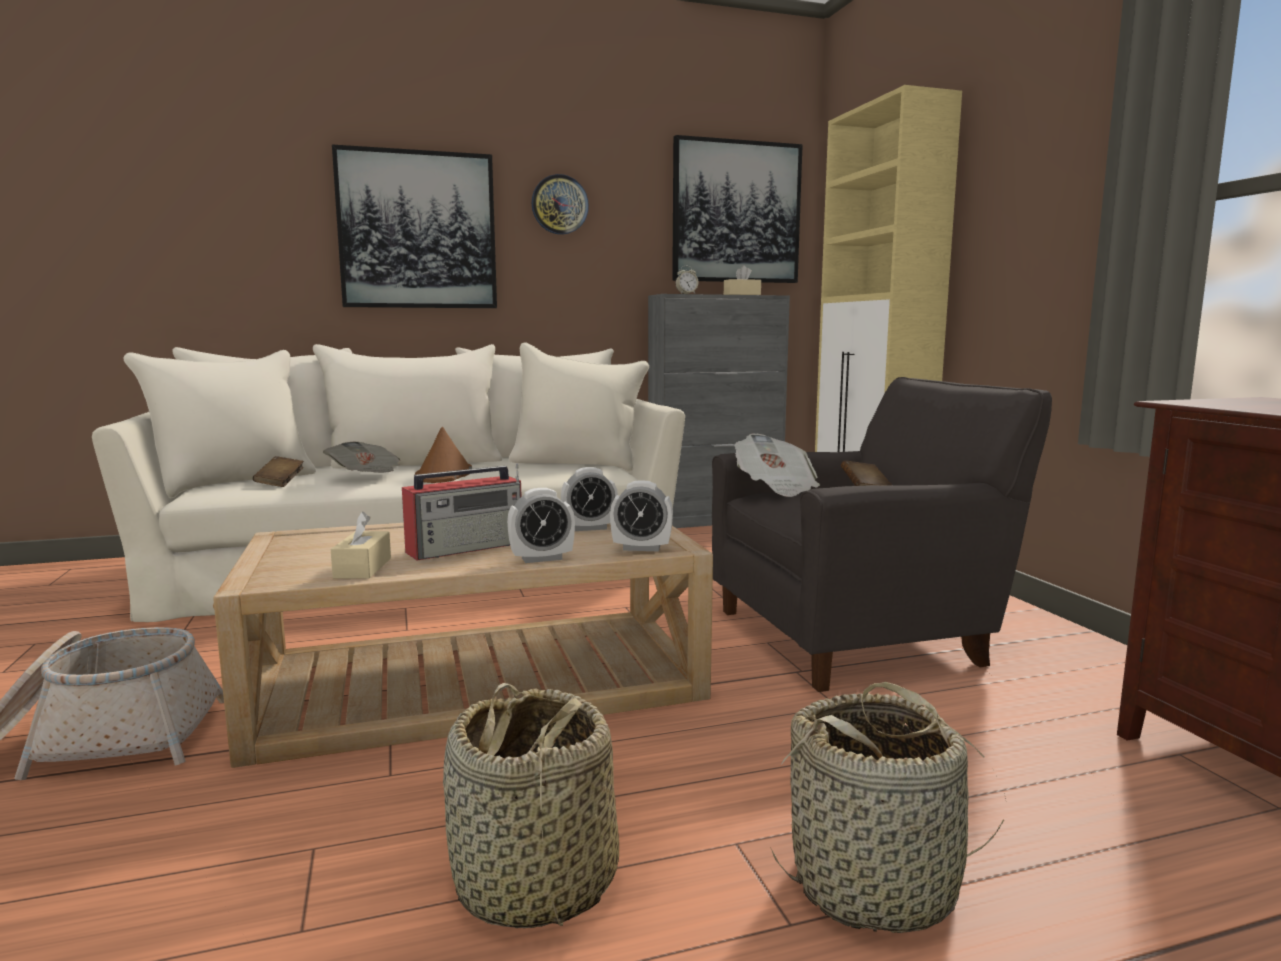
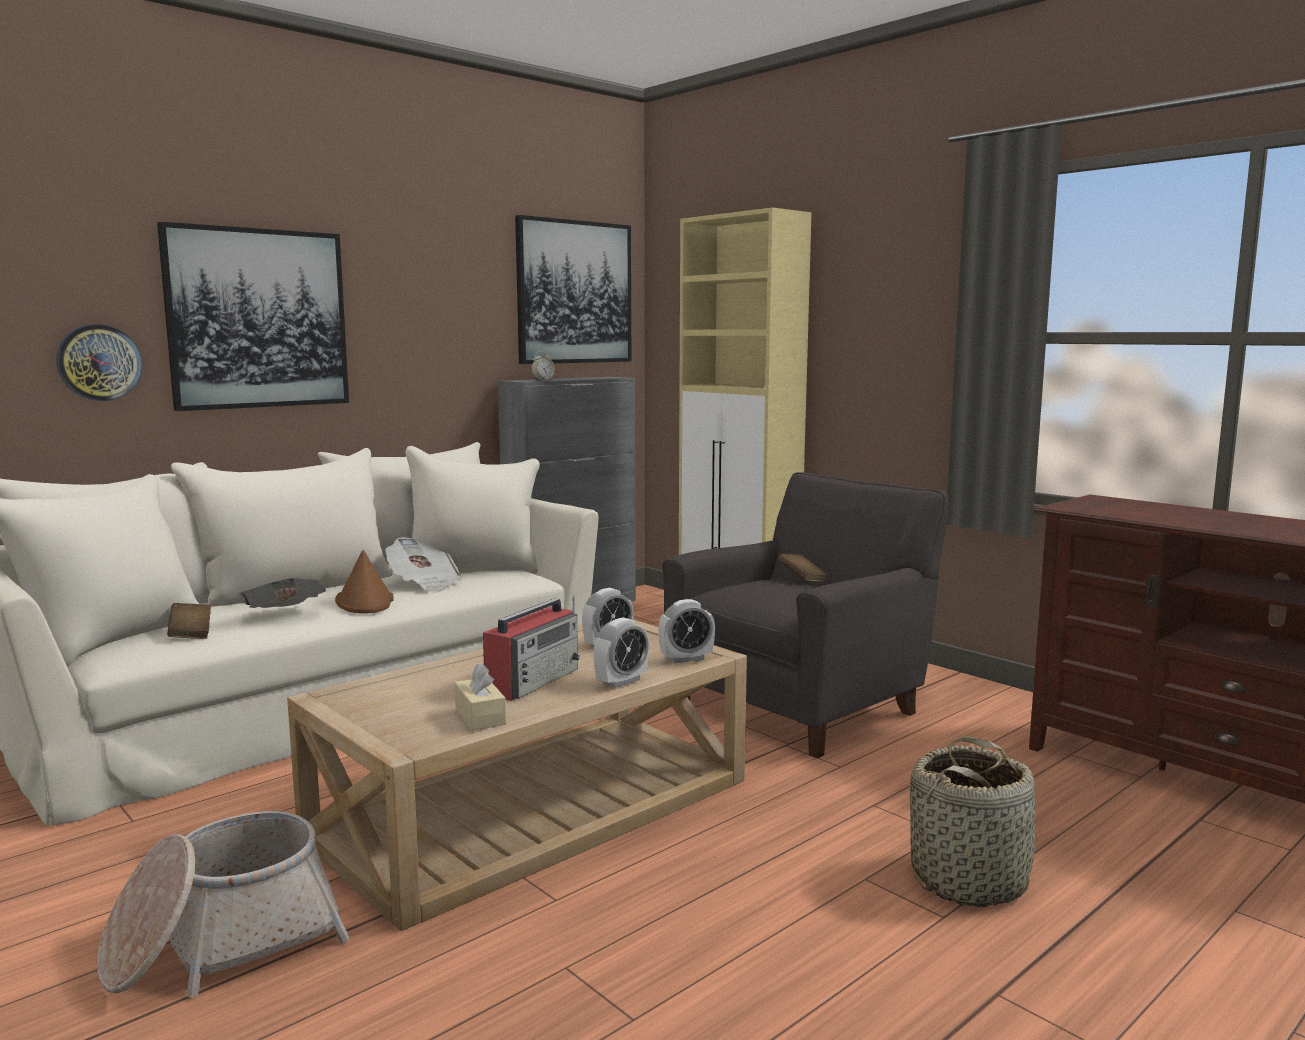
camera: 25 degrees left, 0 degrees up
(534, 883) = (761, 941): basket -> none
(559, 204) = (408, 287): wall clock -> wall clock (99, 362)
(742, 294) = (591, 378): beige tissue box -> none
(775, 488) = (729, 584): newspaper -> newspaper (424, 584)

